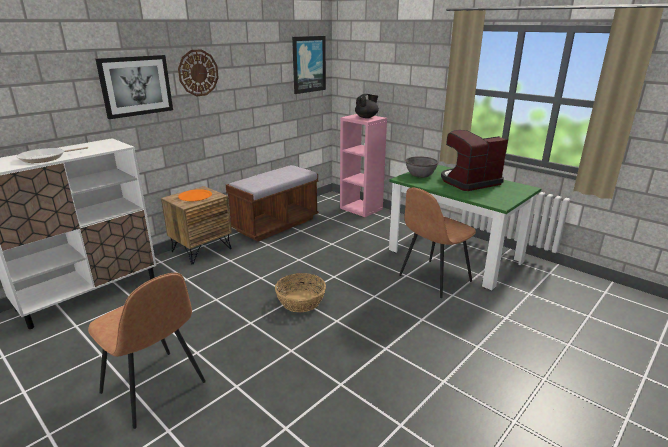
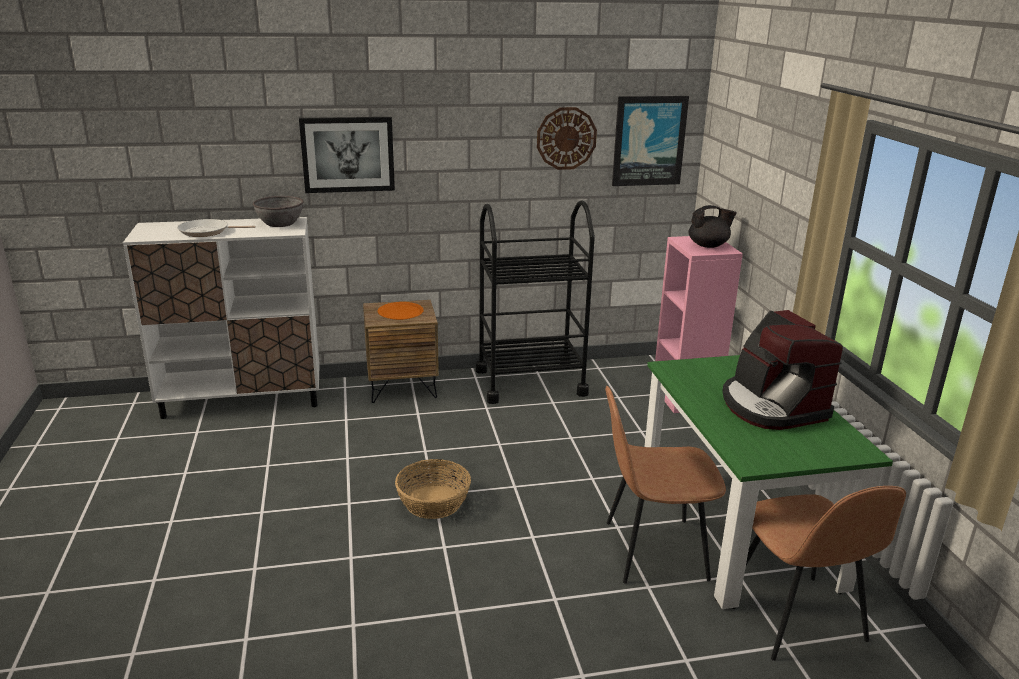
camera: 35 degrees right, 0 degrees up
(154, 388) = (187, 531): brown chair -> brown chair (796, 619)
(198, 73) = (441, 143): wall clock -> wall clock (566, 138)
(276, 224) = (530, 382): brown bench -> black cart
(420, 175) = (709, 369): grey bowl -> grey bowl (280, 223)
(469, 182) = (771, 406): coffee machine -> coffee machine turned 120 degrees counterclockwise

